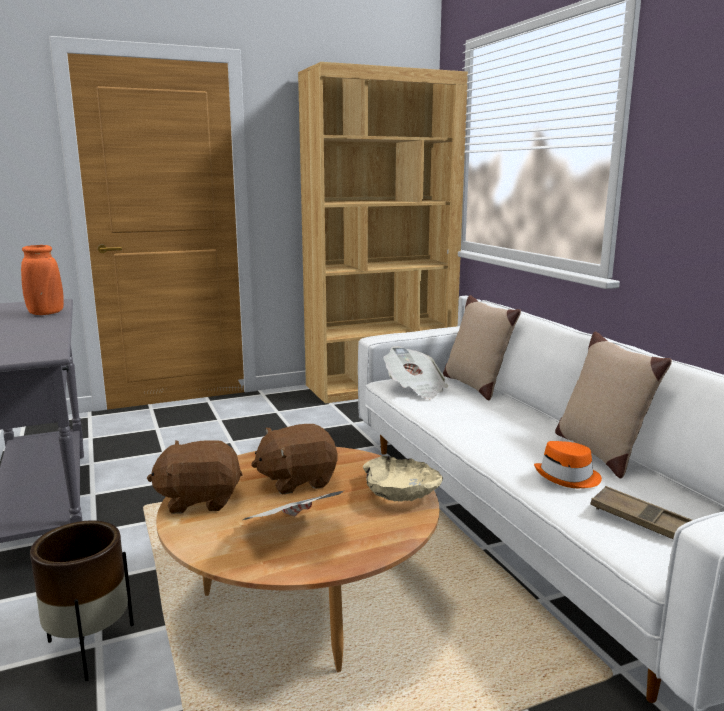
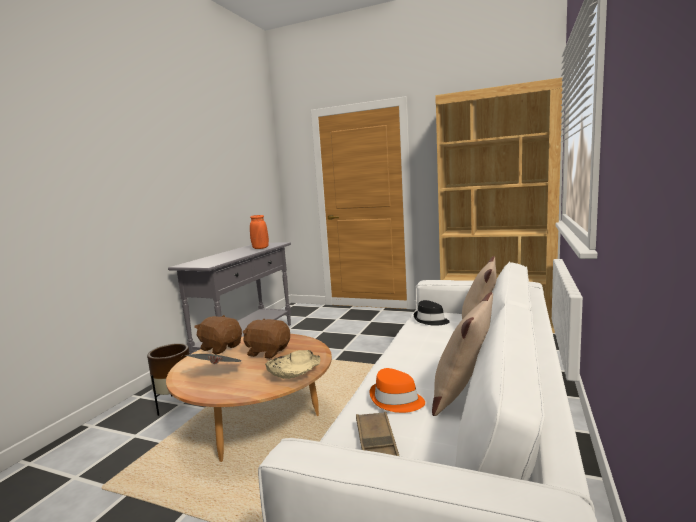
camera: 45 degrees right, 5 degrees down
(415, 389) = (431, 320): newspaper -> black hat

